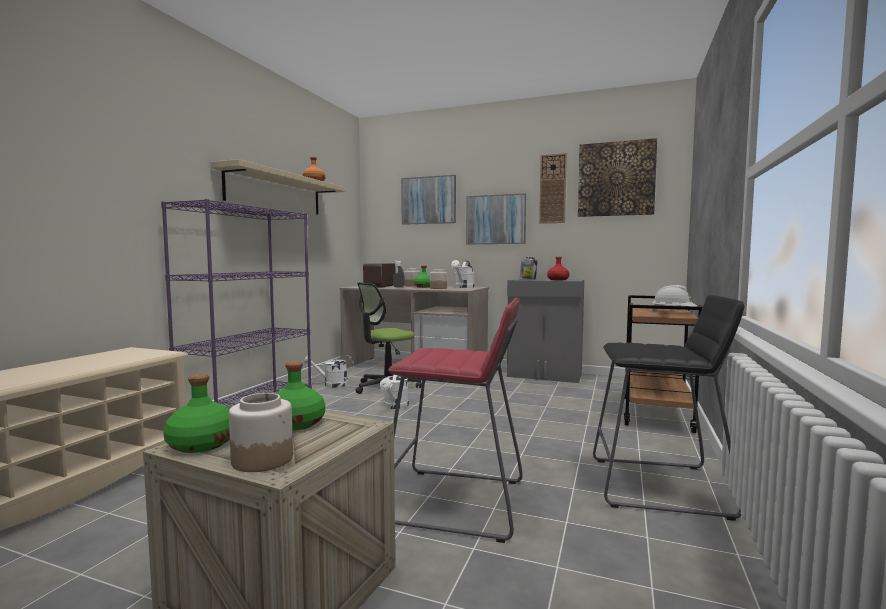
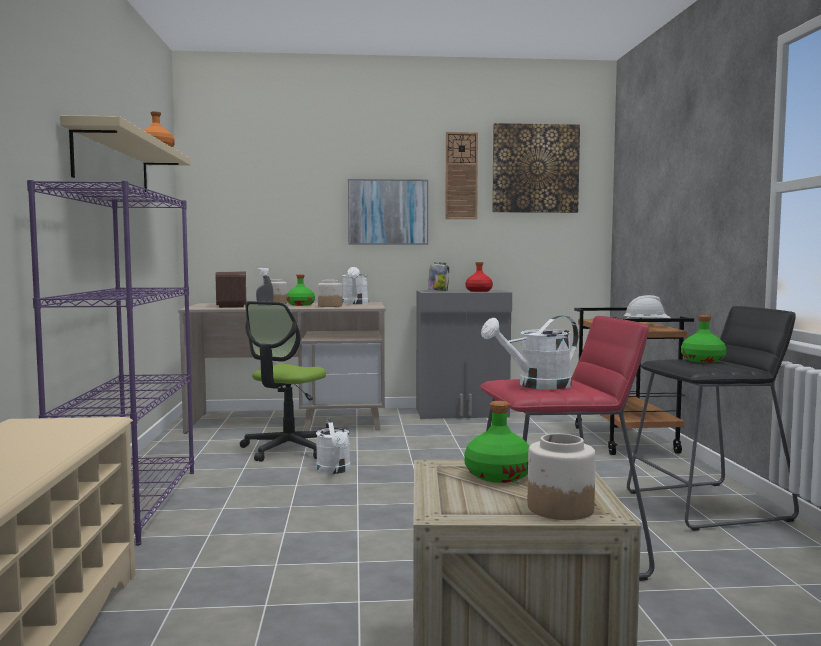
camera: 25 degrees left, 0 degrees up
(201, 444) = (457, 507): green bottle -> green bottle (702, 360)
(331, 384) = (199, 455): white watering can -> white watering can (536, 385)
(428, 200) = (290, 181): picture -> none

